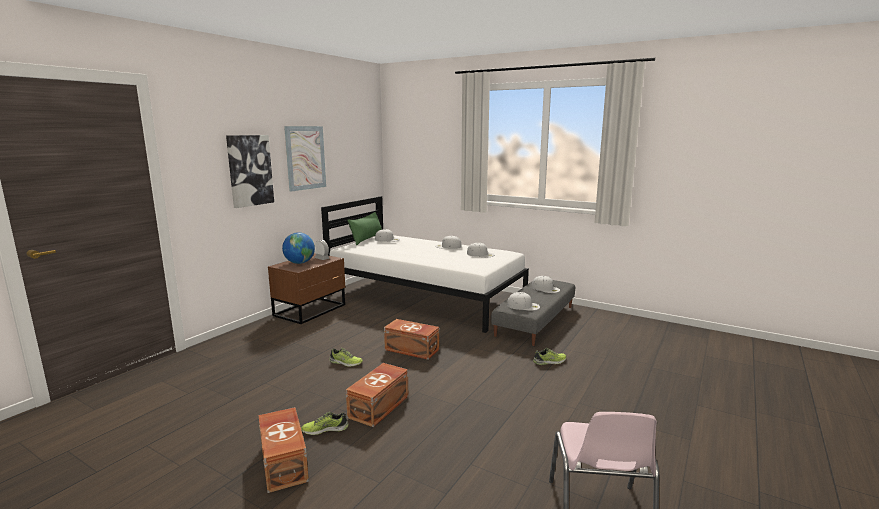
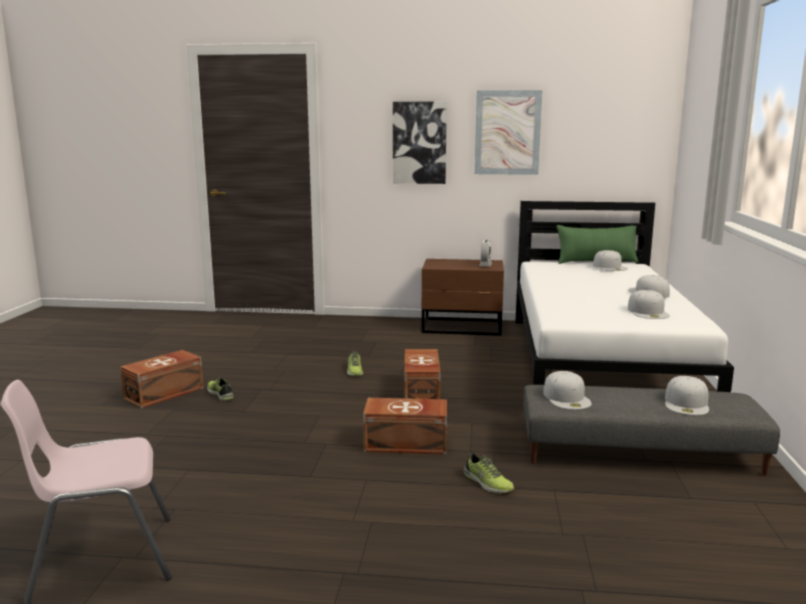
camera: 65 degrees right, 0 degrees up
(299, 263) = (454, 263): globe -> none
(380, 406) = (276, 406): brown storage box -> brown storage box (407, 444)

